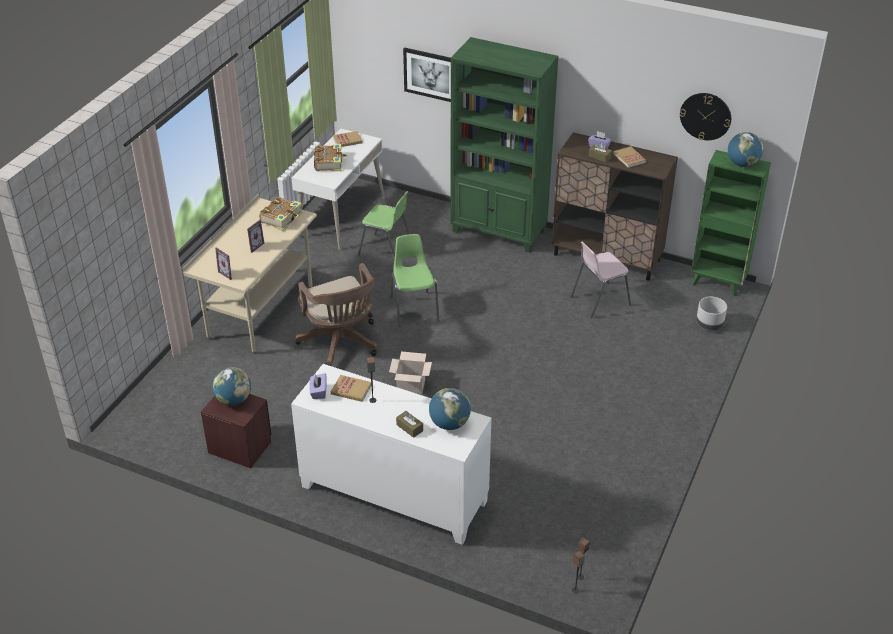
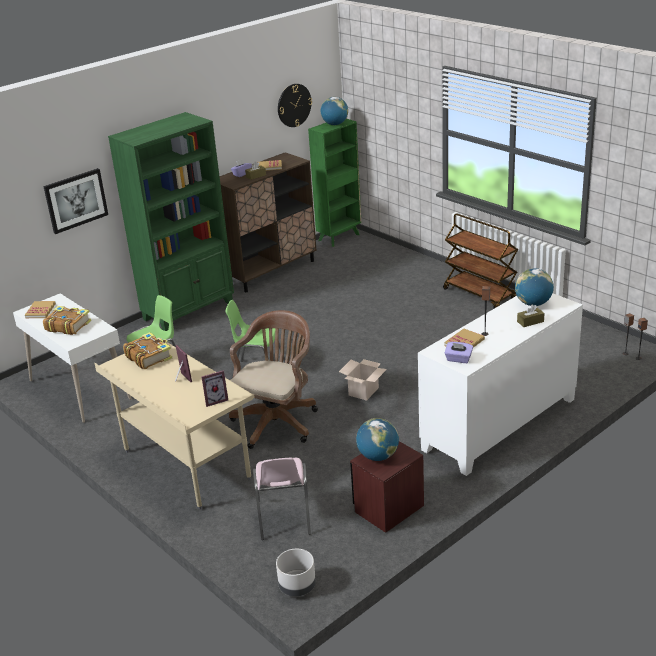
camera: 65 degrees left, 10 degrees down
(341, 344) = (277, 421): brown office chair -> brown office chair turned 60 degrees counterclockwise
(599, 300) = (321, 285): pink chair -> pink chair (284, 518)
(650, 427) = (480, 294): none -> brown cart
(709, 324) = (383, 250): grey planter -> grey planter (297, 587)

